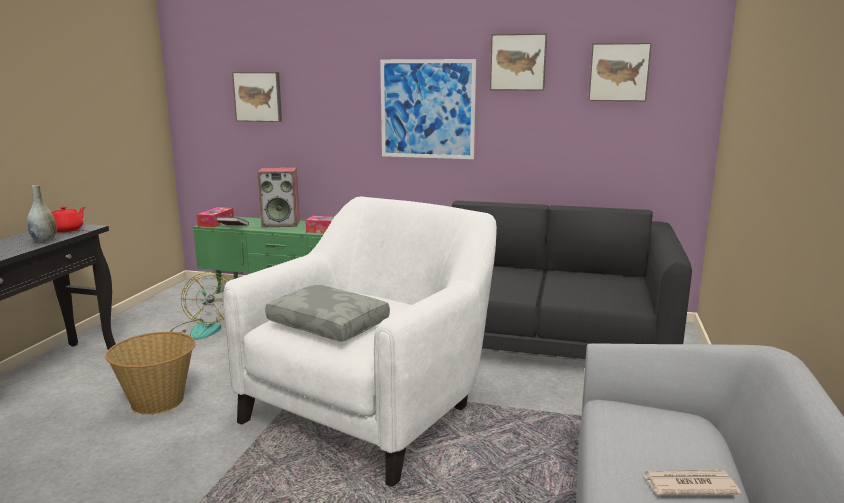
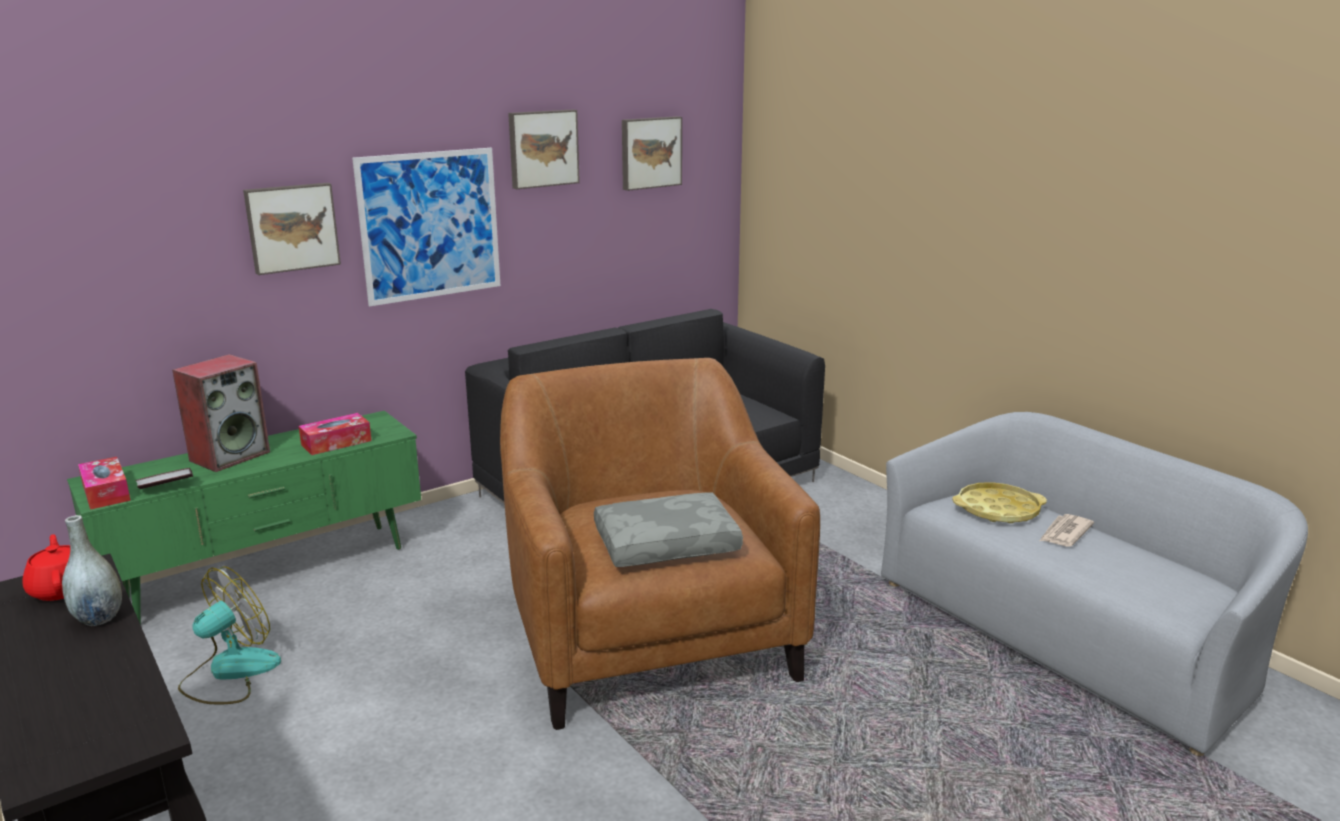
camera: 50 degrees left, 5 degrees up
(158, 401) = (405, 775): basket -> none
(203, 328) = (229, 672): fan -> fan turned 60 degrees counterclockwise
(258, 96) = (122, 242): picture -> picture (292, 227)
(372, 407) = (648, 633): white armchair -> brown armchair
(664, 434) = (997, 510): none -> yellow tray

